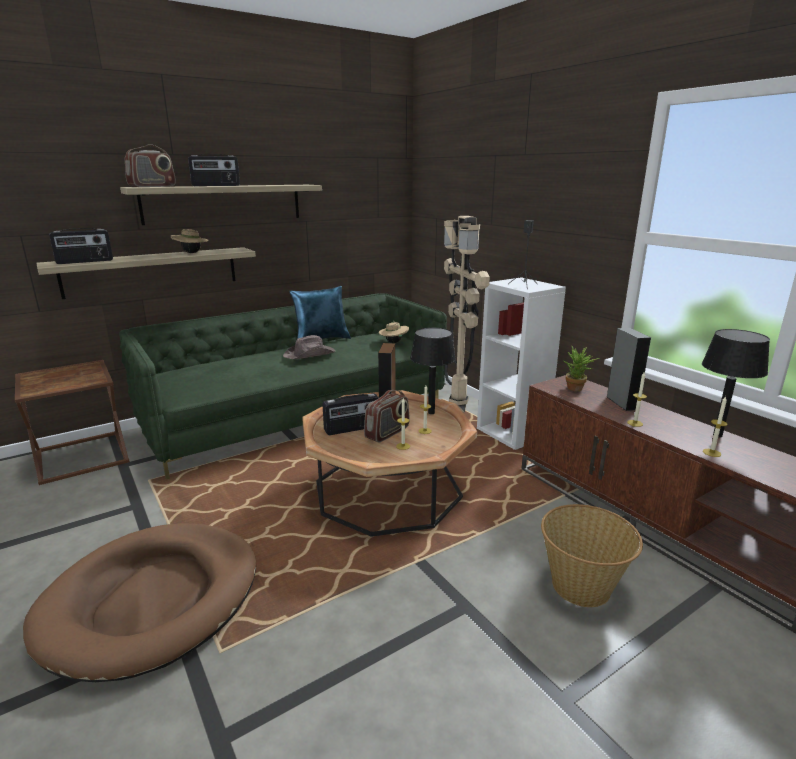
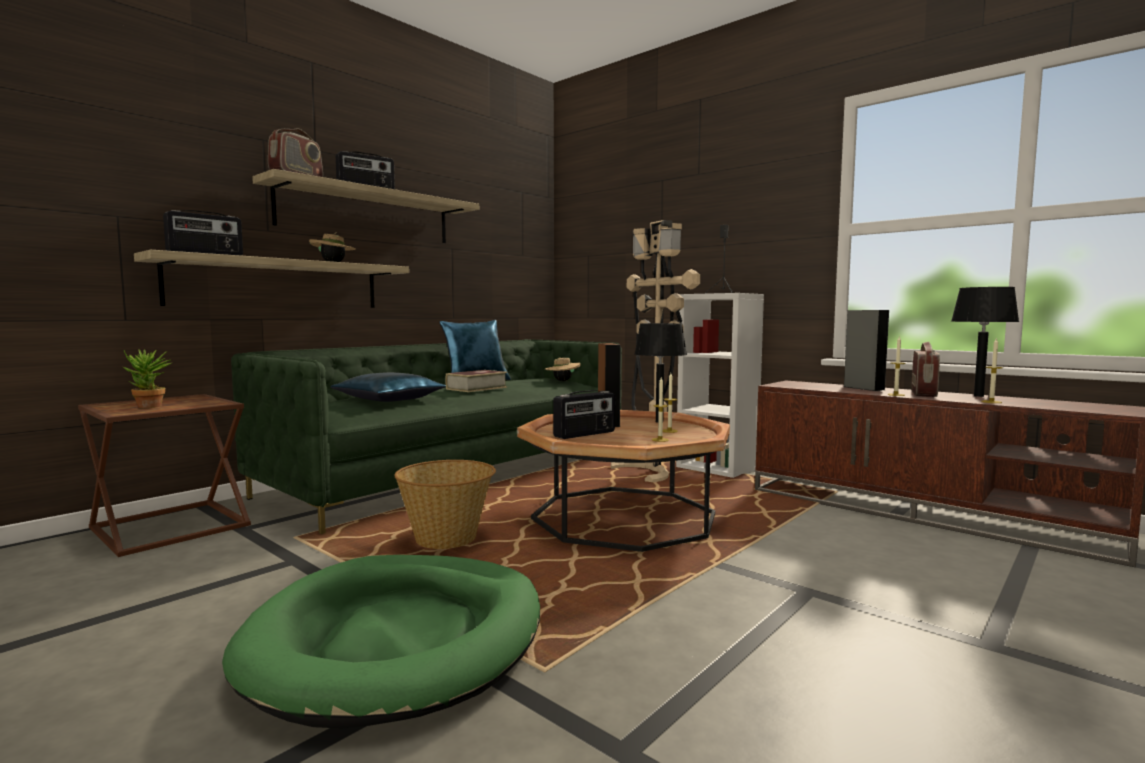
camera: 15 degrees left, 15 degrees down
(153, 600) = (399, 640): brown dog bed -> green dog bed
(232, 369) = (390, 399): none -> blue pillow
(310, 354) = (476, 388): brown hat -> book
(387, 433) = (630, 434): radio -> radio (924, 394)
(576, 389) = (808, 385): potted plant -> potted plant (150, 407)
(582, 586) = (909, 561): basket -> basket (447, 539)

